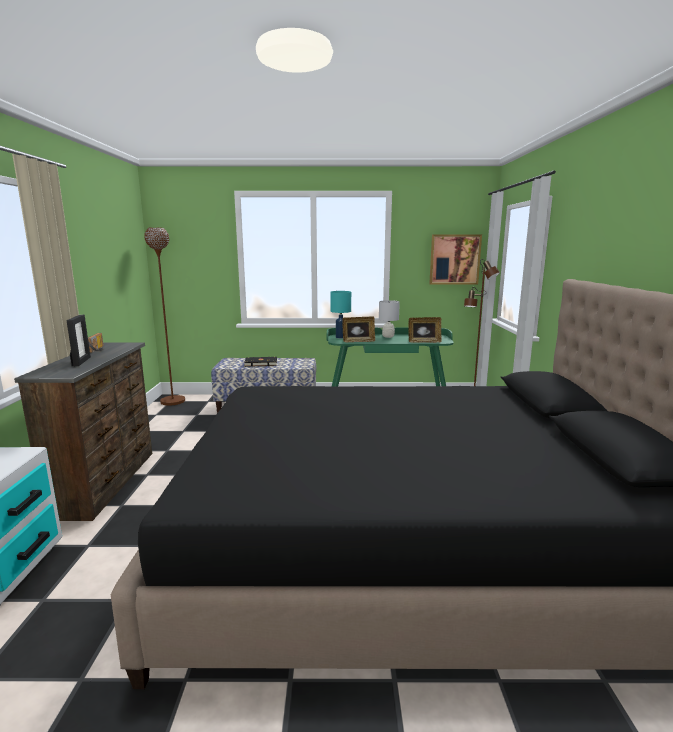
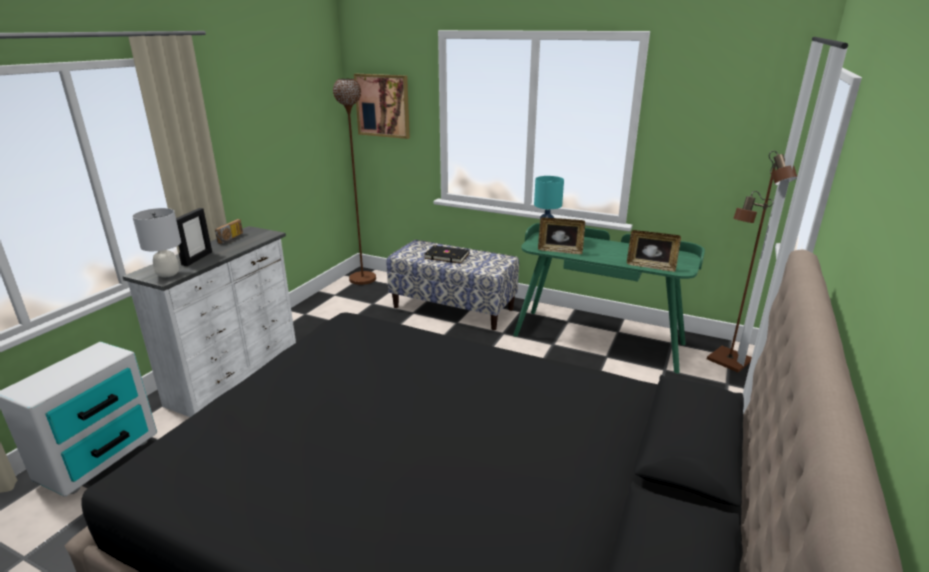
camera: 25 degrees right, 10 degrees up
(108, 482) = (237, 375): brown dresser -> white dresser
(388, 337) = (611, 248): grey table lamp -> grey table lamp (169, 275)
(454, 259) = (739, 142): picture -> picture (383, 105)

